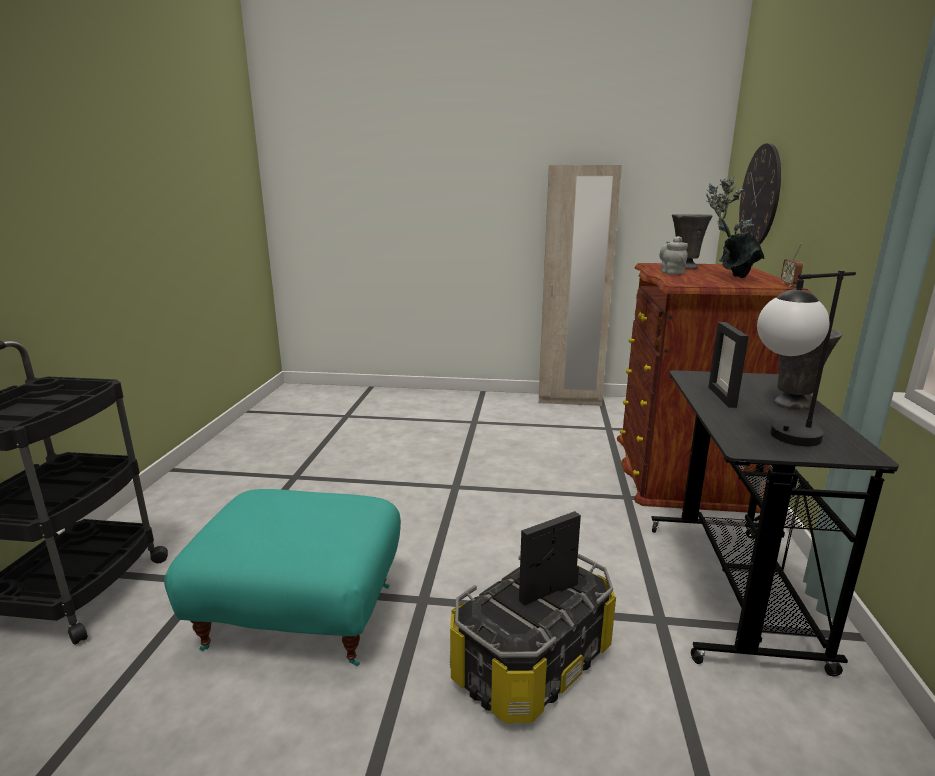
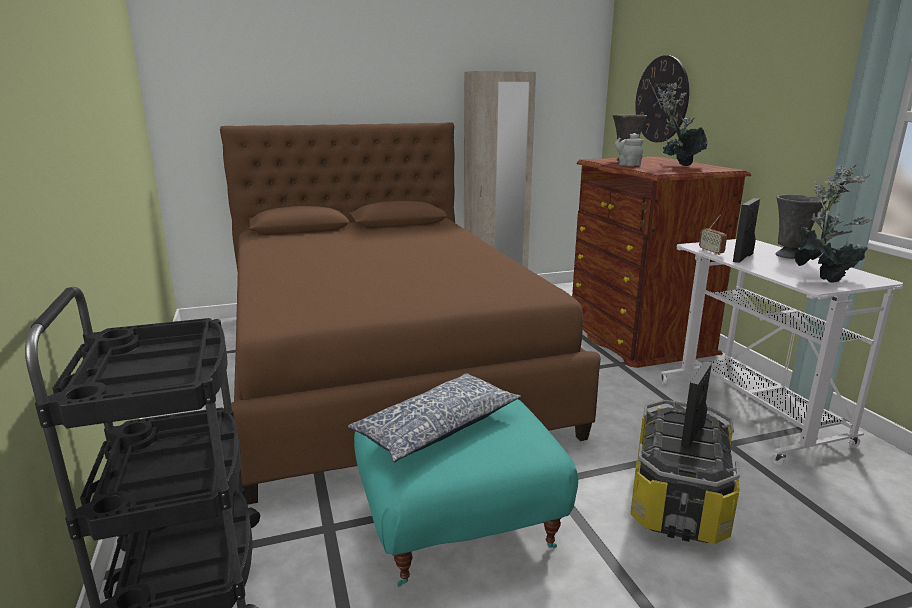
camera: 25 degrees left, 0 degrees up
(272, 515) = (436, 428): none -> pillow
(394, 449) = (382, 365): none -> brown bed
(723, 397) = (743, 257): picture frame -> picture frame turned 60 degrees clockwise
(729, 591) = (750, 412): black desk -> white desk
(780, 439) = (822, 278): table lamp -> potted plant
(789, 284) = (729, 168): radio -> radio (711, 252)

